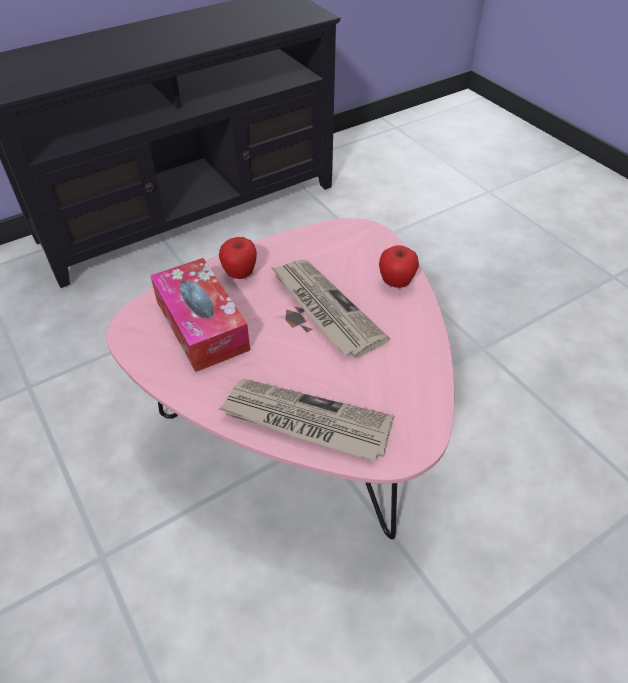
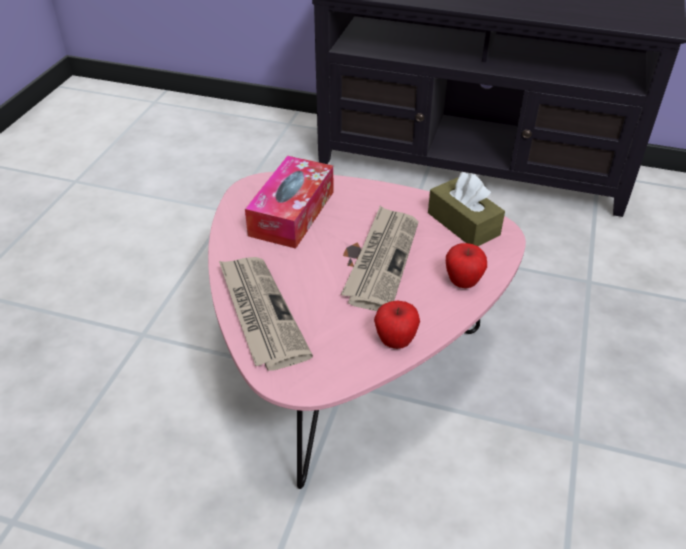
camera: 50 degrees right, 5 degrees down
(240, 274) = (363, 200): apple -> apple (395, 341)
(334, 242) = (463, 224): none -> brown tissue box

